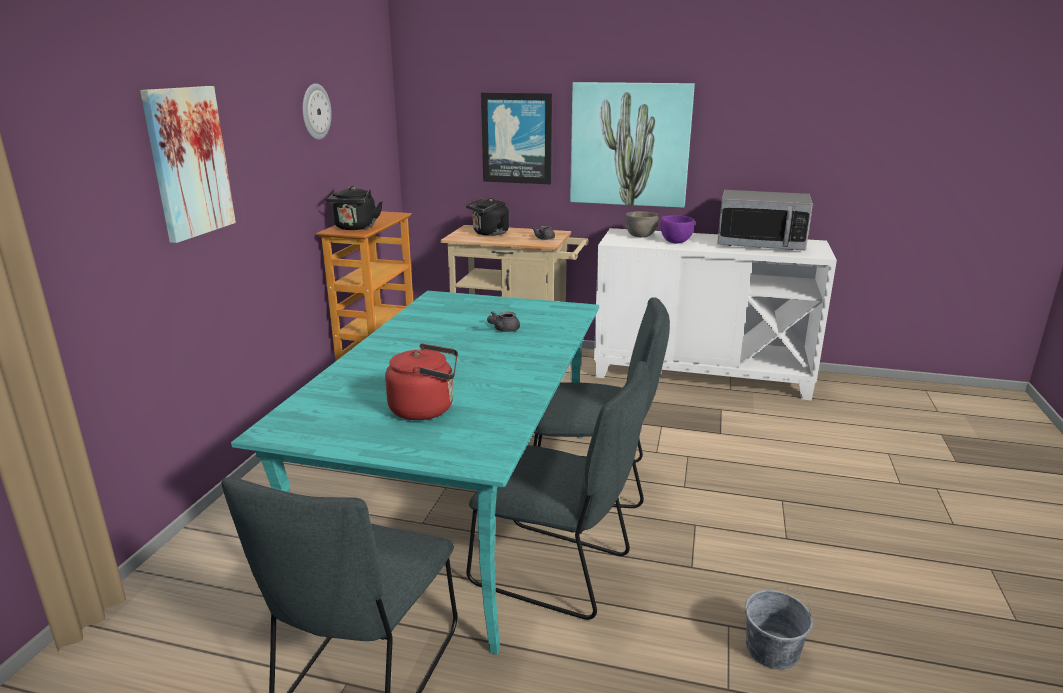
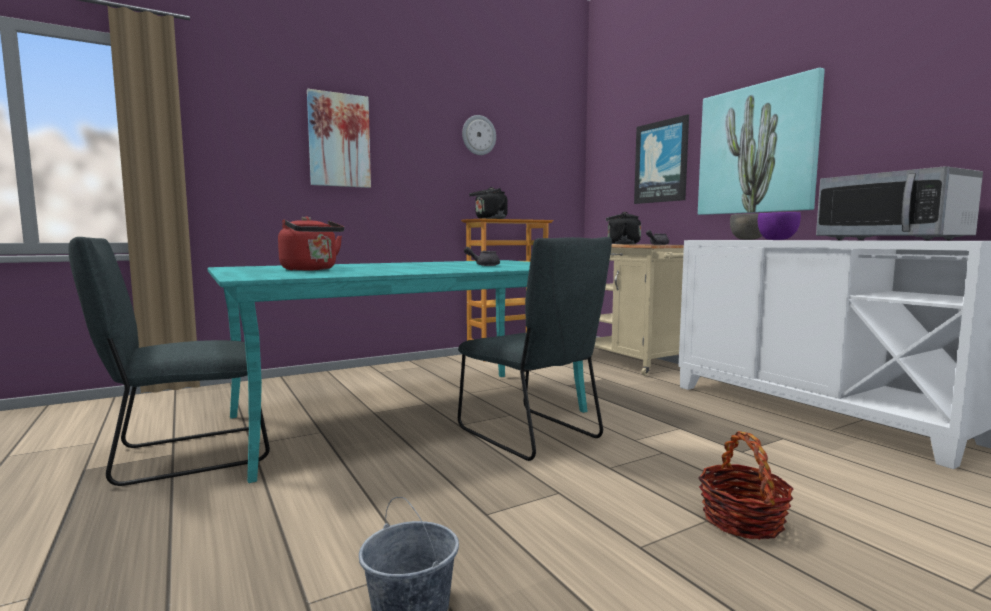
camera: 45 degrees right, 15 degrees down
(557, 572) = (384, 466): grey chair -> none
(793, 491) = (742, 520): none -> basket

